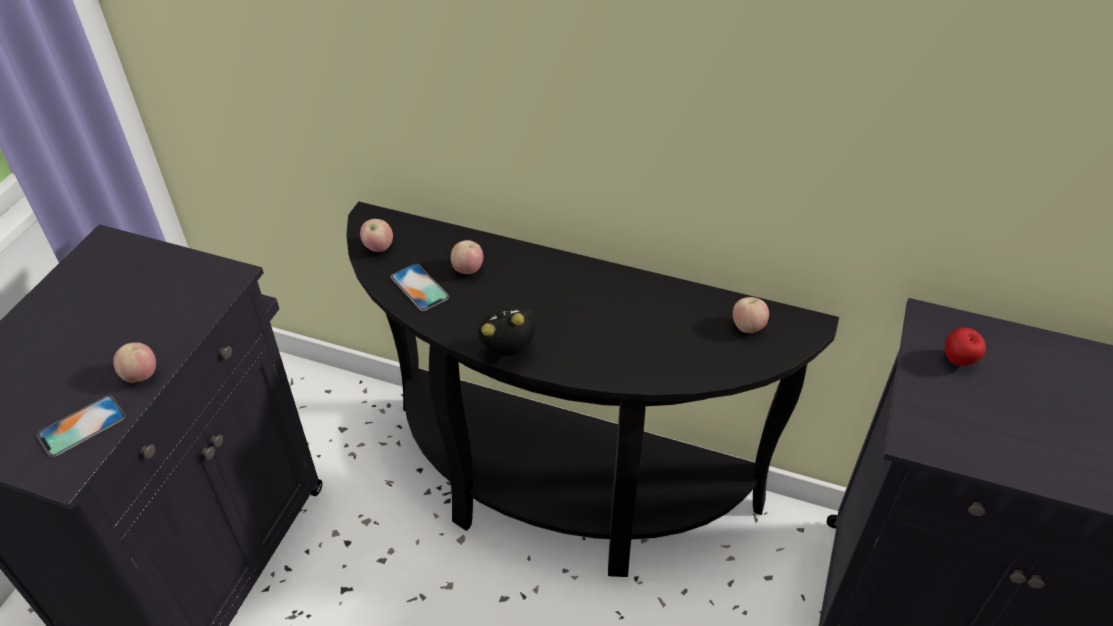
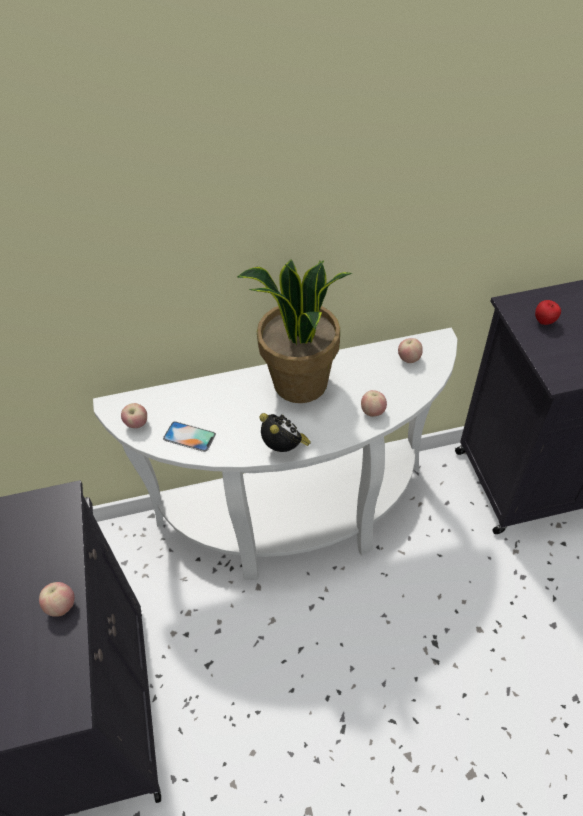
camera: 30 degrees left, 5 degrees up
(82, 426) = (49, 668): phone -> none
(468, 270) = (212, 408): apple -> apple (372, 412)
(510, 351) = (284, 448): alarm clock -> alarm clock turned 105 degrees clockwise
(560, 492) = (296, 521): black console table -> white console table
(589, 292) = (300, 384): none -> potted plant

